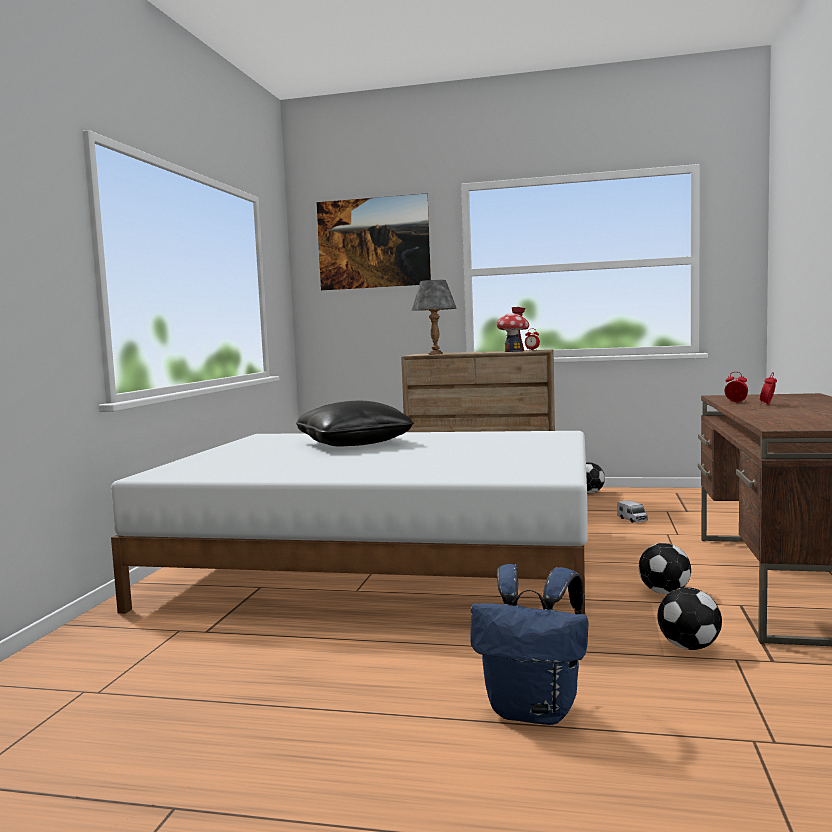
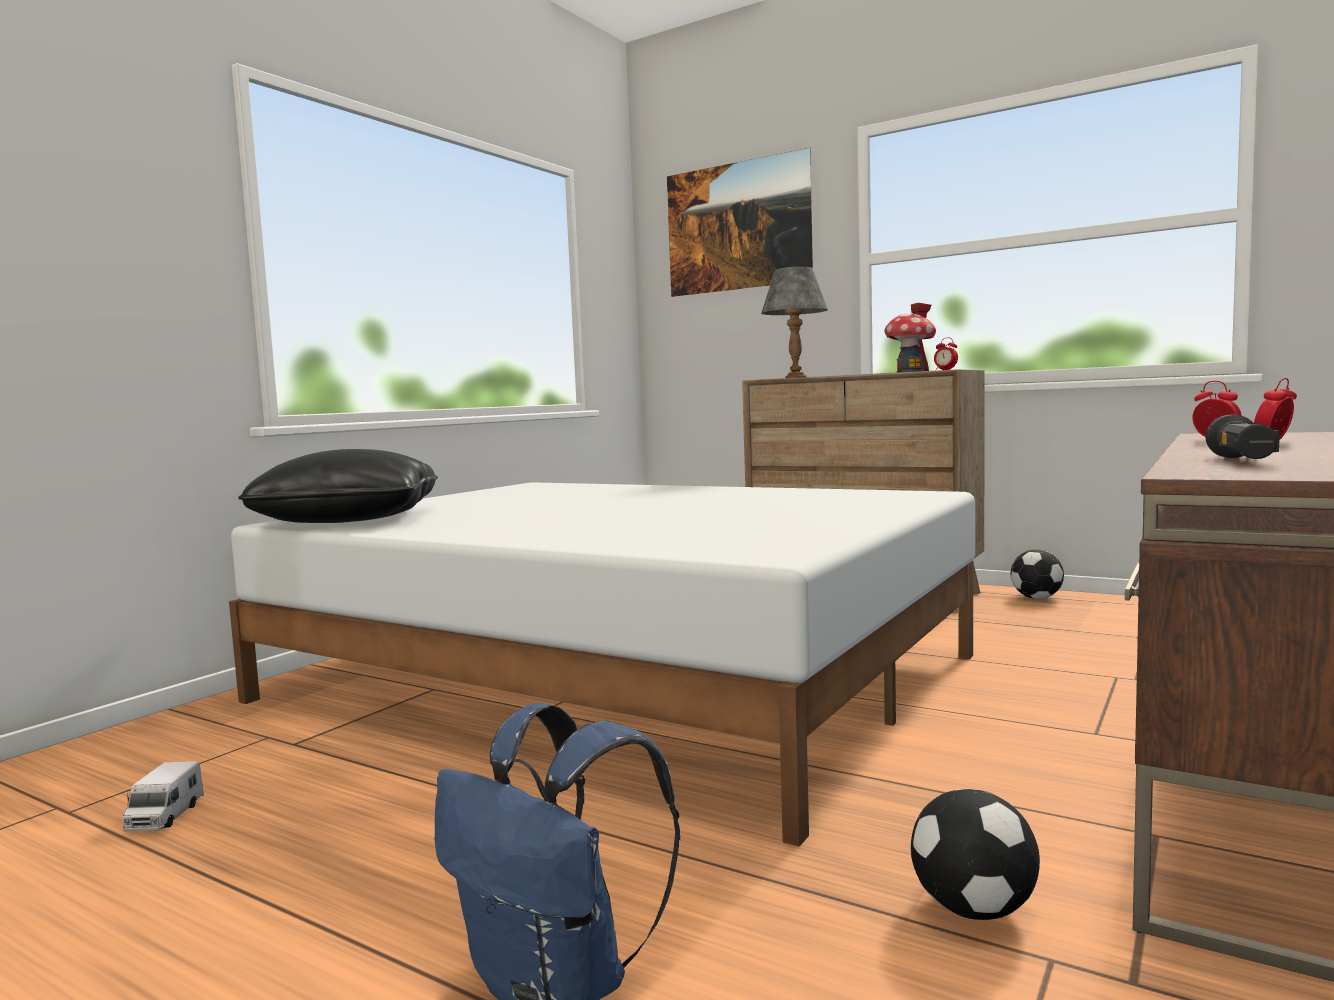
camera: 20 degrees right, 0 degrees up
(354, 443) = (609, 497): black pillow -> black pillow (350, 519)
(632, 519) = (1072, 646): toy truck -> toy truck (164, 816)
(665, 592) = (1021, 785): football -> none
(780, 418) = (1242, 461): none -> black flashlight

